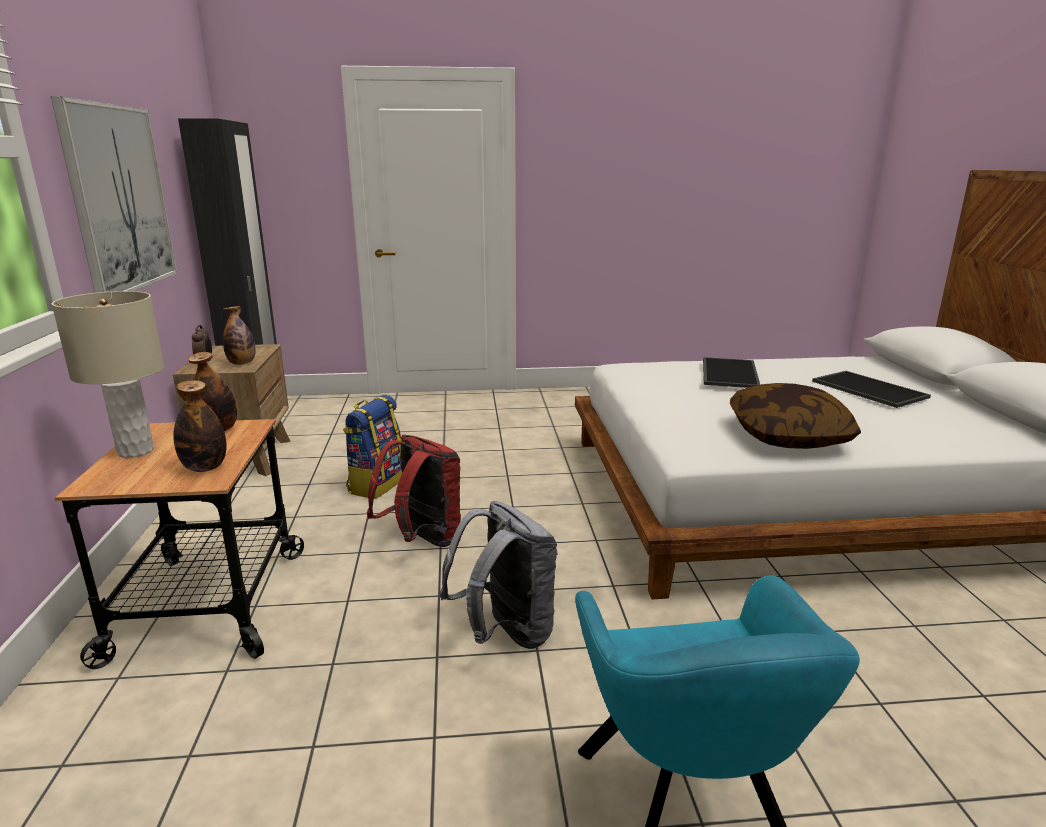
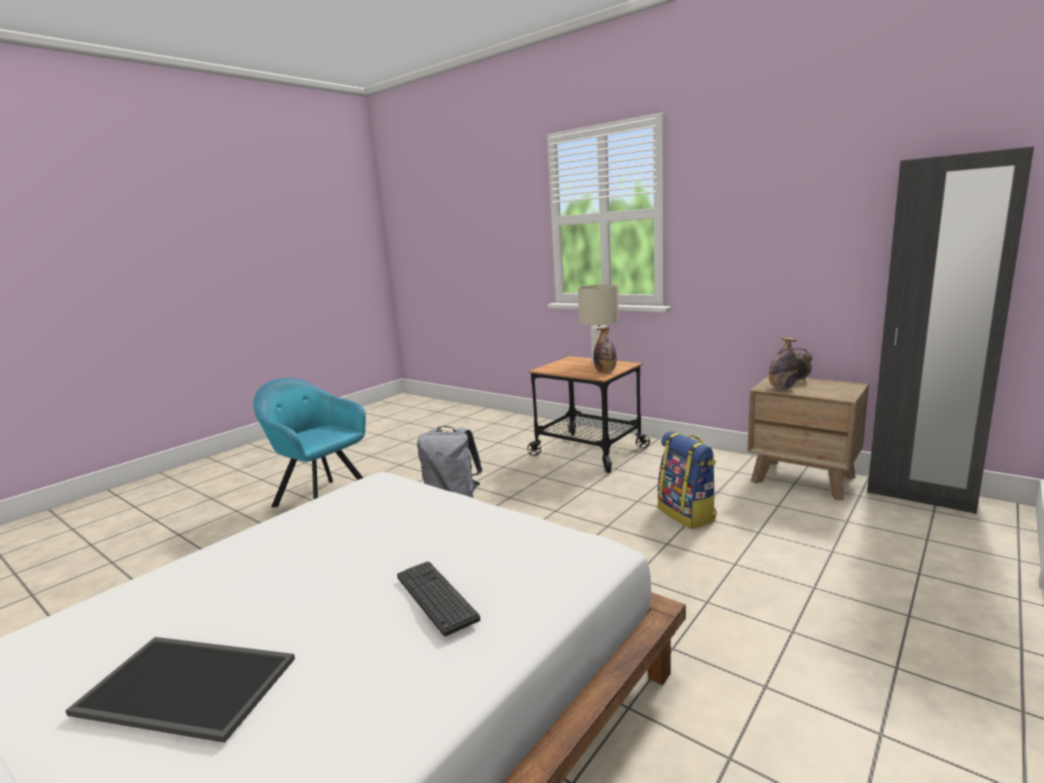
camera: 135 degrees right, 5 degrees down
(120, 199) = (757, 239): picture -> none
(205, 467) = (558, 369): bottle -> none
(422, 540) = (573, 508): red backpack -> none
(728, 373) = (436, 597): tray -> keyboard
(788, 436) = (305, 527): pillow -> none

